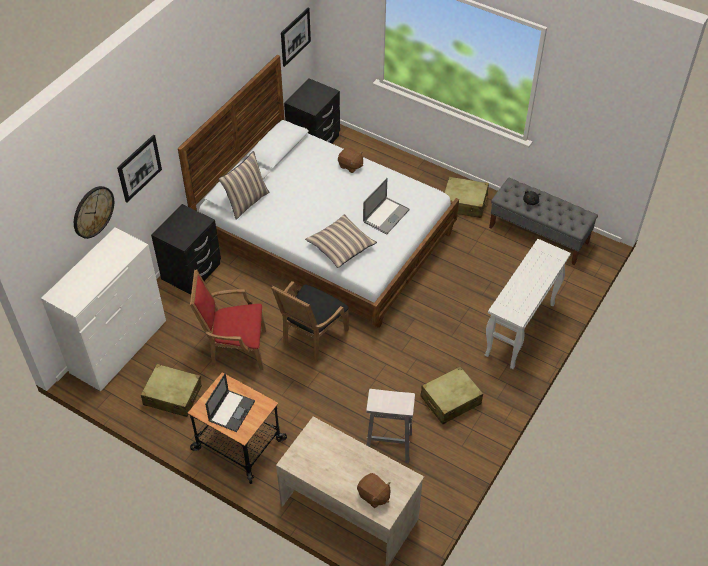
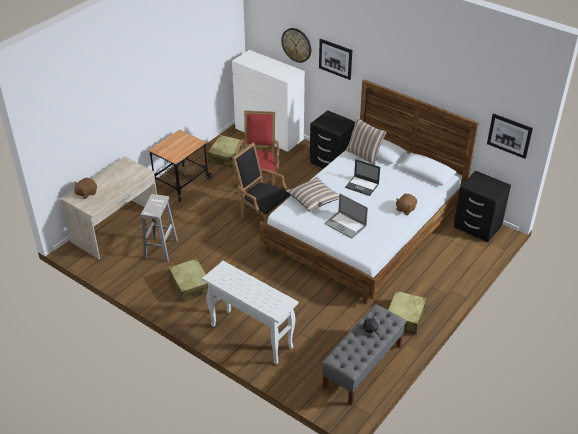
camera: 95 degrees right, 10 degrees down
(231, 410) = (175, 145): laptop -> laptop (362, 186)

